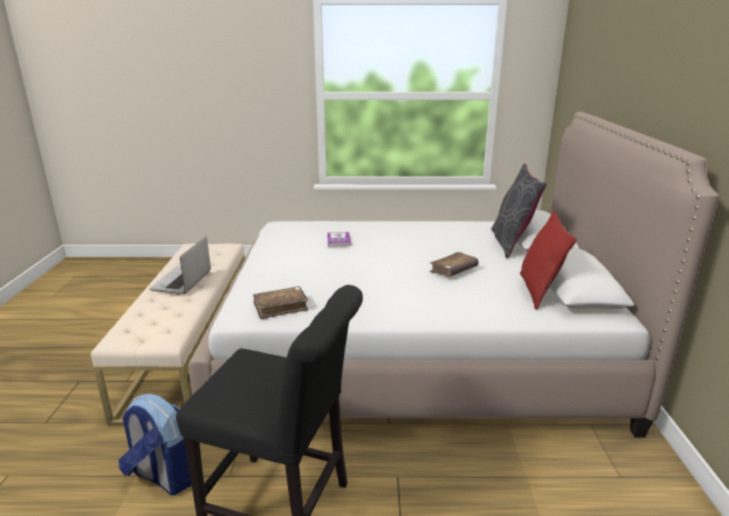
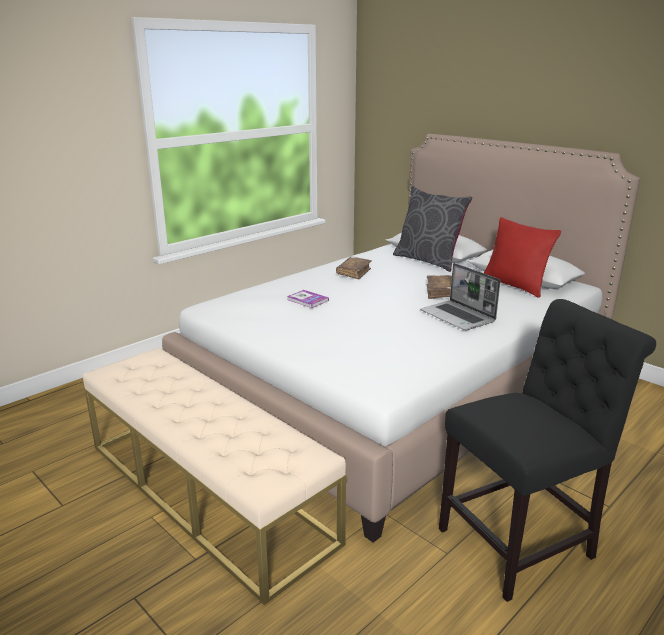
camera: 45 degrees left, 0 degrees up
(163, 476) = (402, 595): backpack -> none
(182, 281) = (193, 405): laptop -> laptop (458, 317)
(280, 308) = (399, 368): brown book -> brown book (354, 272)

